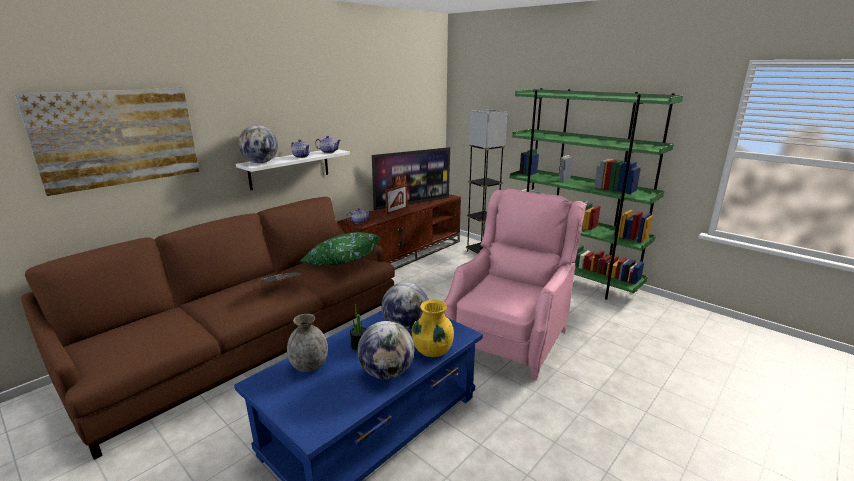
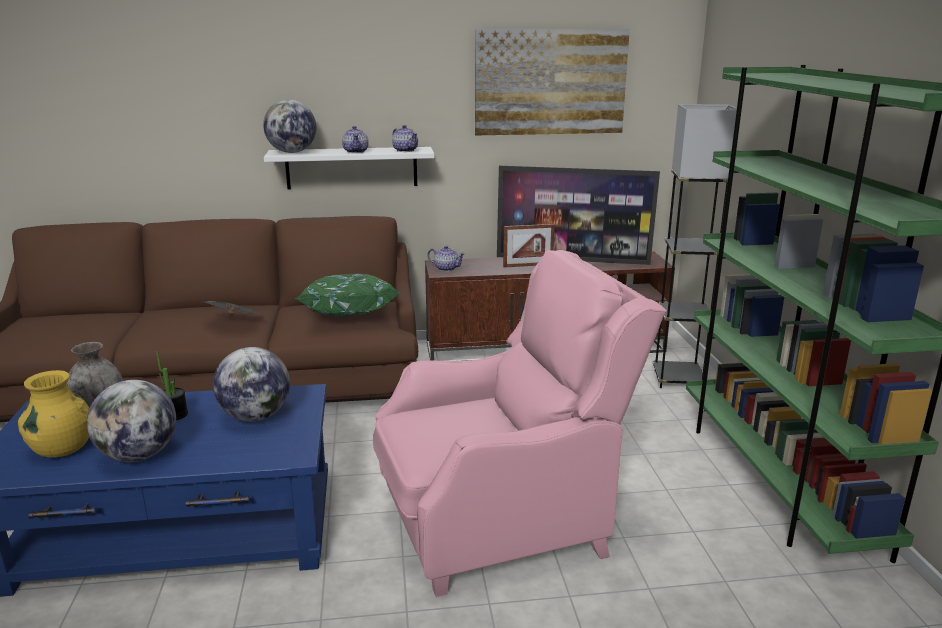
camera: 40 degrees right, 0 degrees up
(118, 137) = (126, 100): picture -> picture (550, 82)
(432, 351) = (224, 456): yellow vase -> yellow vase (62, 449)

